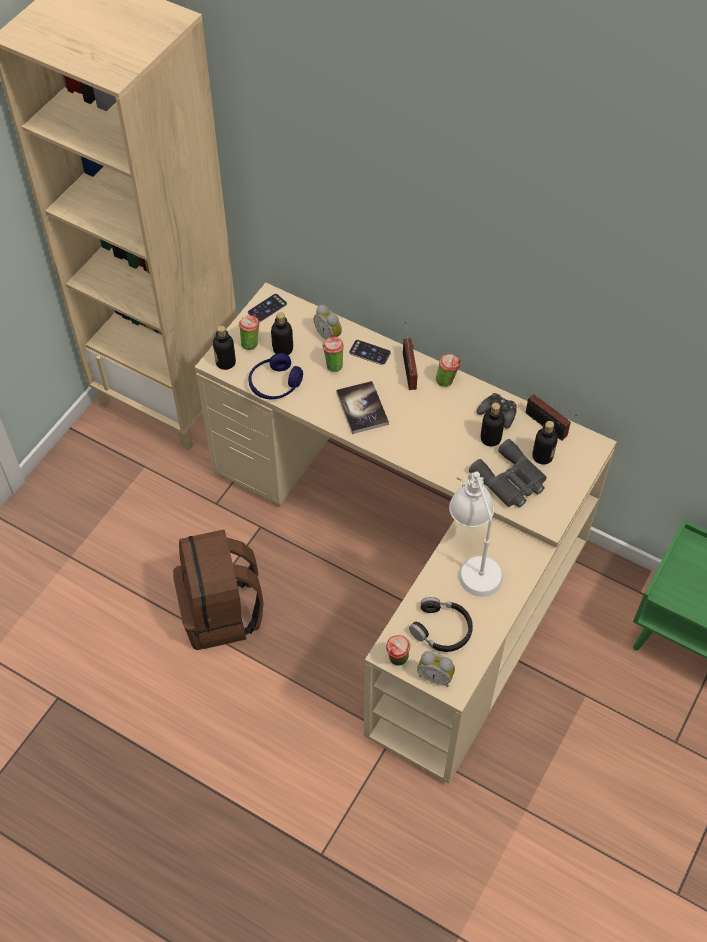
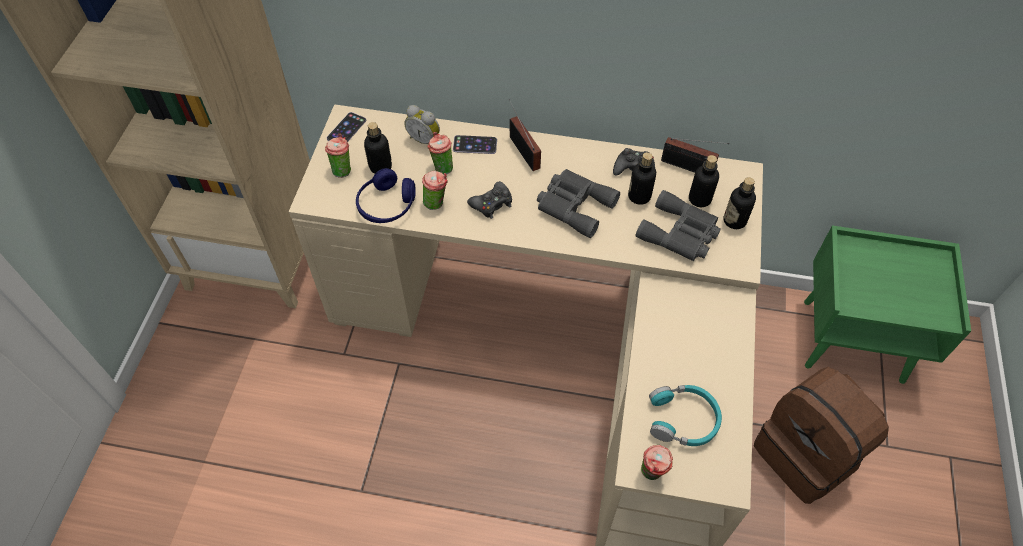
camera: 20 degrees left, 0 degrees up
(222, 613) = (392, 468): brown backpack -> brown backpack (806, 454)
(225, 362) = (322, 197): bottle -> bottle (734, 220)
(362, 408) = (492, 203): book -> black game controller
(430, 429) = (573, 205): none -> grey binoculars
(435, 676) = (702, 477): alarm clock -> none
(442, 629) = (683, 419): black headphones -> turquoise headphones
(447, 381) = (568, 151): cup -> cup (436, 203)
(472, 560) = (678, 331): white table lamp -> none

